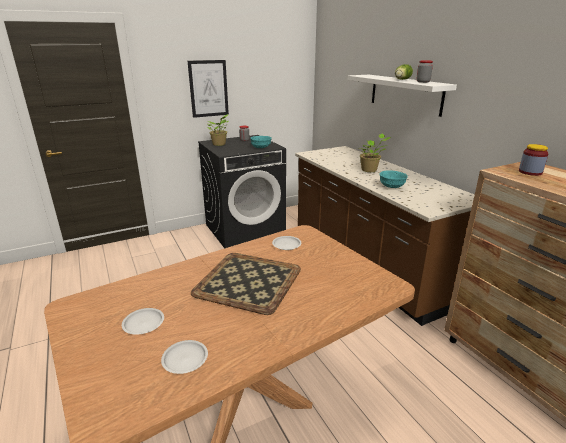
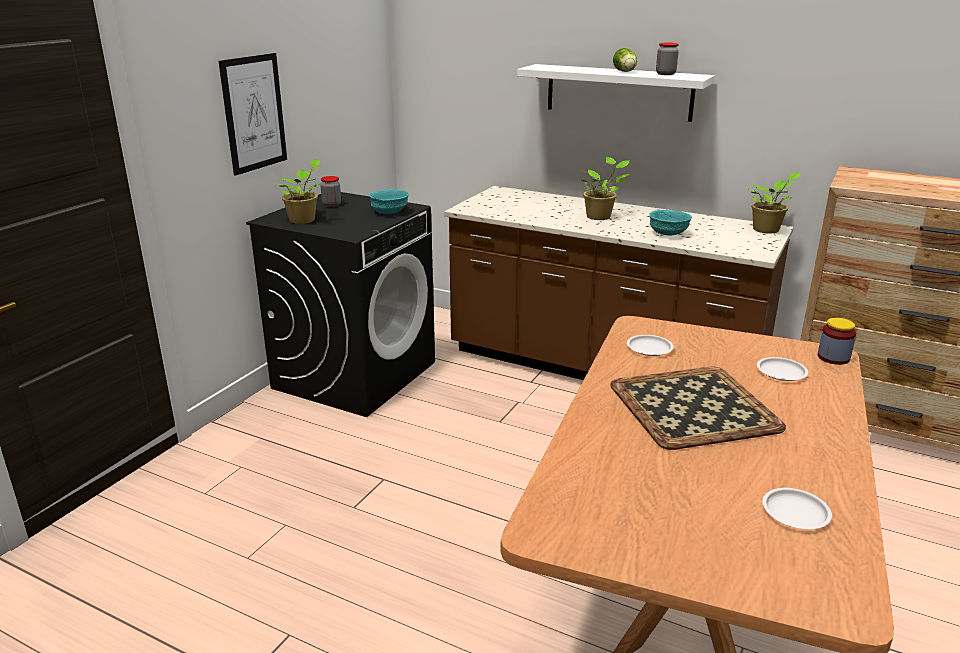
camera: 35 degrees left, 0 degrees up
(143, 324) = (679, 504): white plate -> white plate (781, 372)
(466, 199) = (767, 230): none -> potted plant
(530, 172) = (873, 180): jar -> jar (833, 357)

